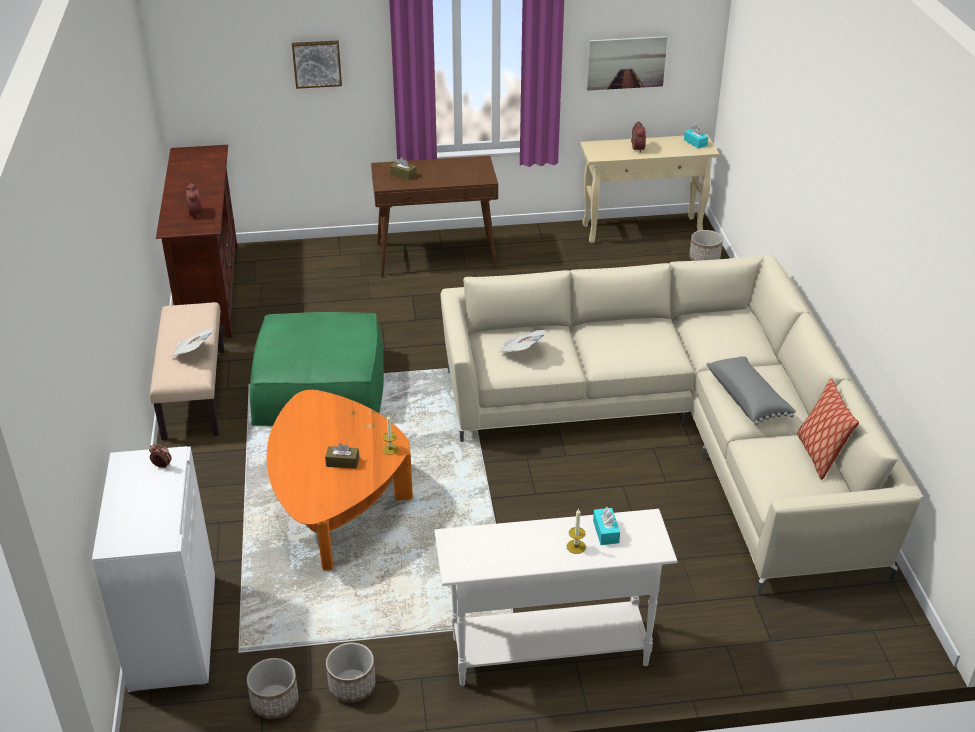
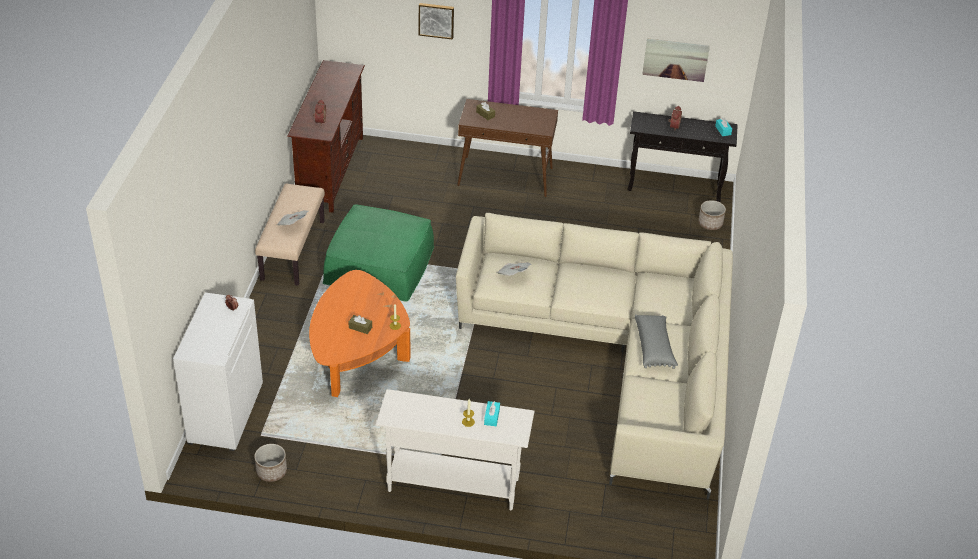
camera: 15 degrees right, 5 degrees up
(351, 686) = (321, 474): planter -> none
(643, 230) = (675, 187): beige console table -> black console table
(819, 455) = (680, 400): pillow -> none

